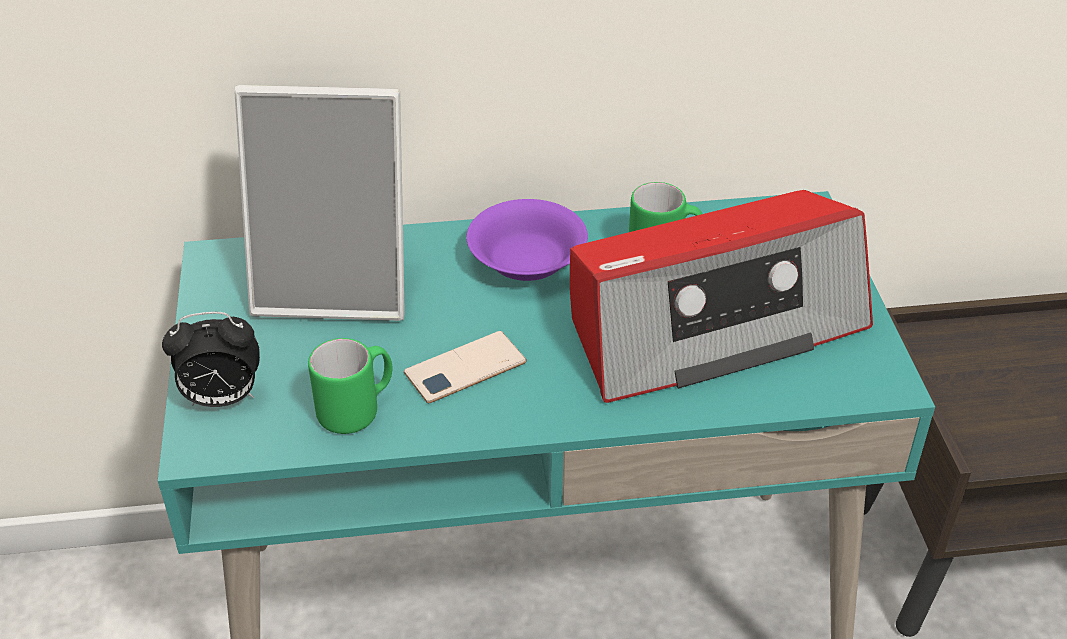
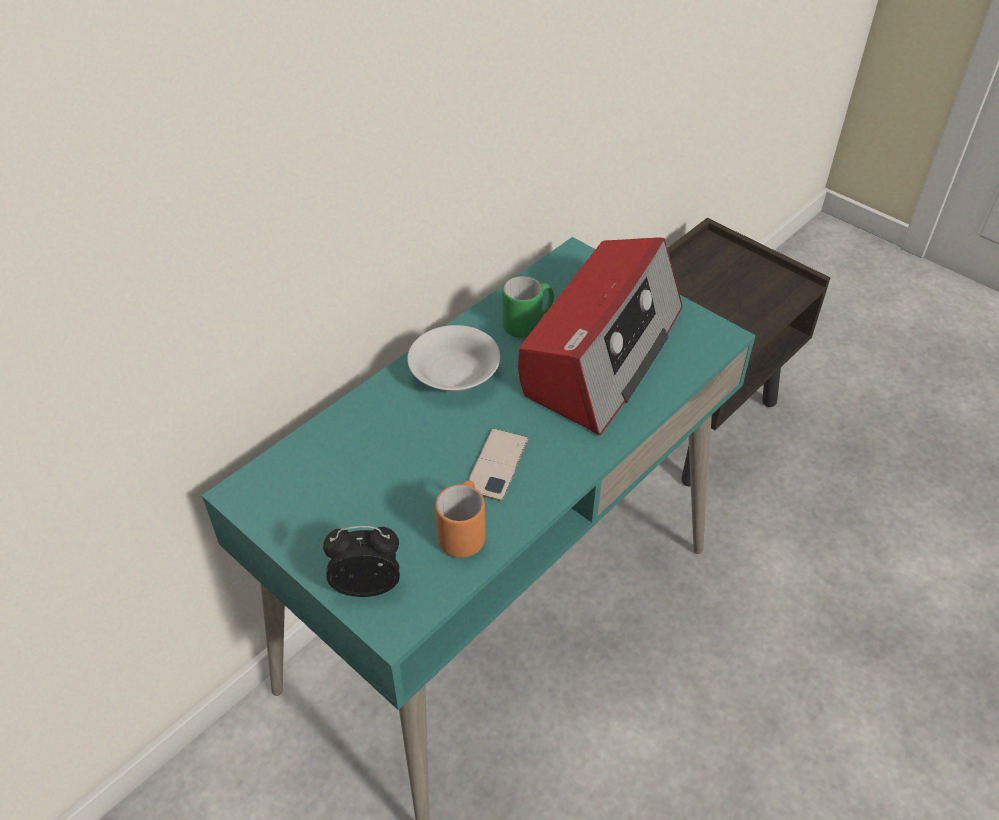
camera: 40 degrees left, 5 degrees up
(222, 399) = (368, 584): alarm clock -> alarm clock turned 135 degrees counterclockwise
(337, 284) = (351, 460): picture frame -> none
(357, 410) = (464, 533): green mug -> orange mug
(528, 262) = (456, 374): purple bowl -> white bowl

